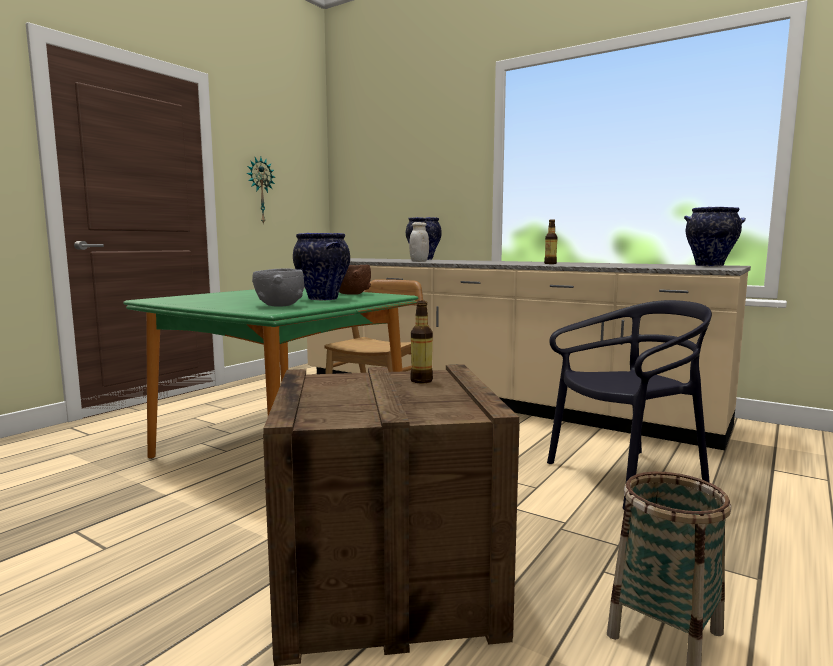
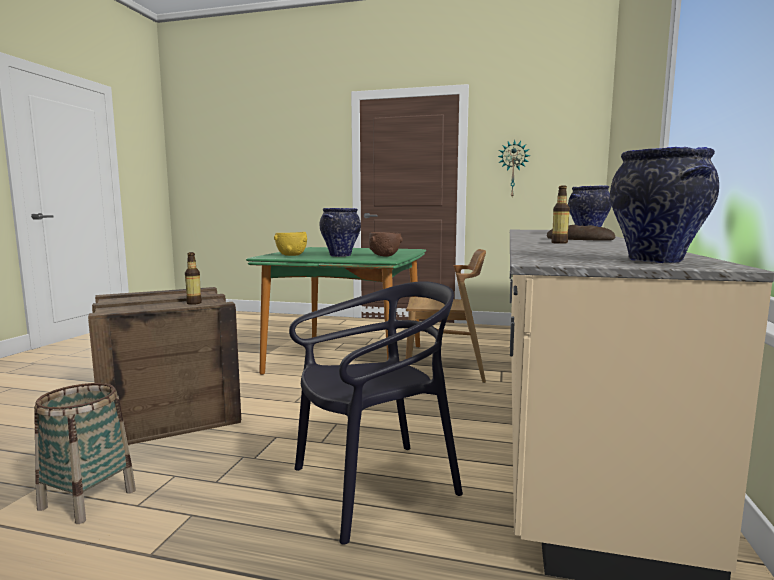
camera: 70 degrees right, 0 degrees up
(279, 306) = (291, 255): grey bowl -> yellow bowl
(419, 261) = (532, 234): white jar -> none
(510, 262) = (579, 239): none -> bread
(626, 476) = (374, 486): black chair -> black chair turned 75 degrees counterclockwise

